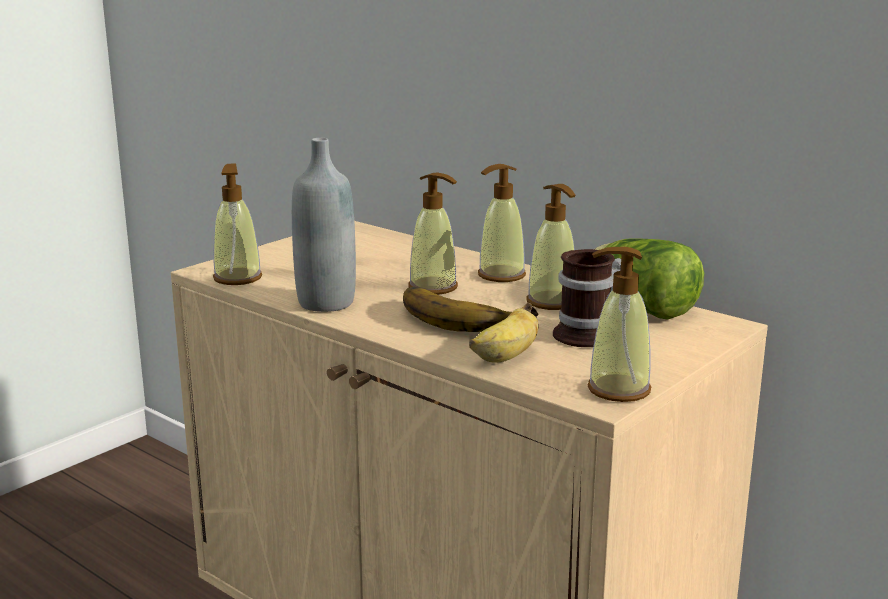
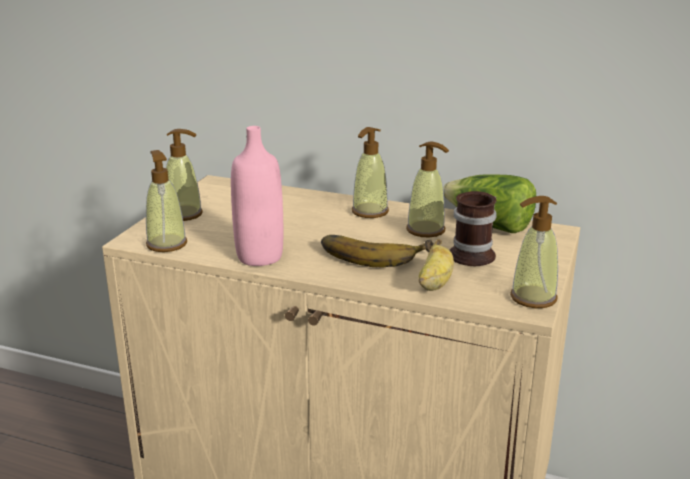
camera: 20 degrees left, 5 degrees up
(326, 302) = (259, 256): grey bottle -> pink bottle
(433, 287) = (329, 230): soap dispenser -> soap dispenser (184, 214)

